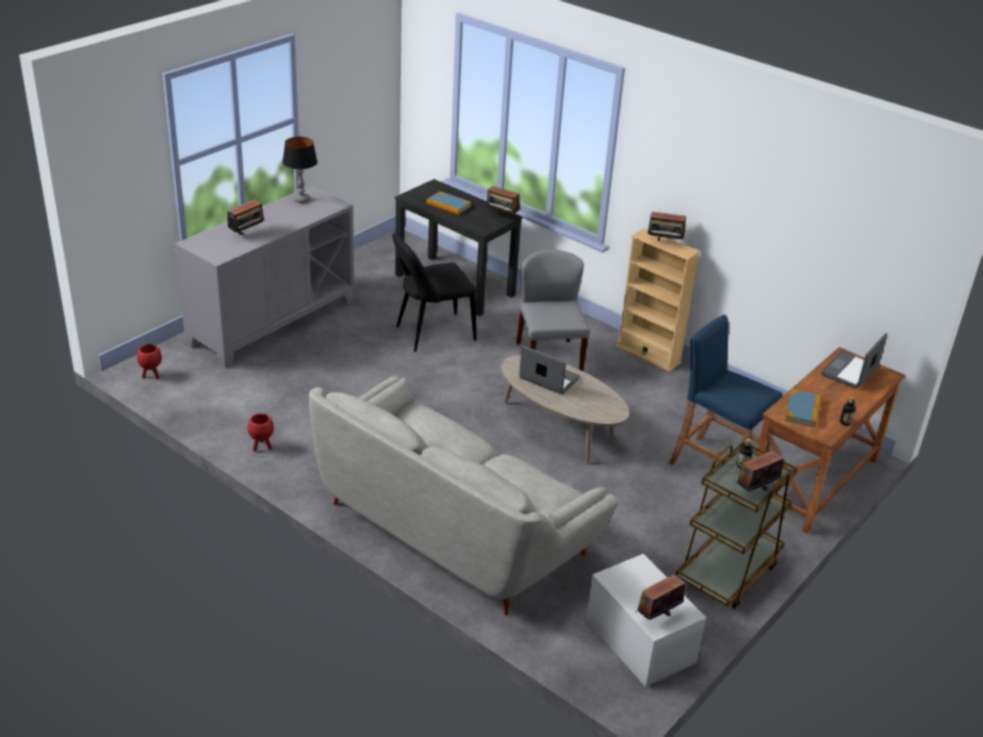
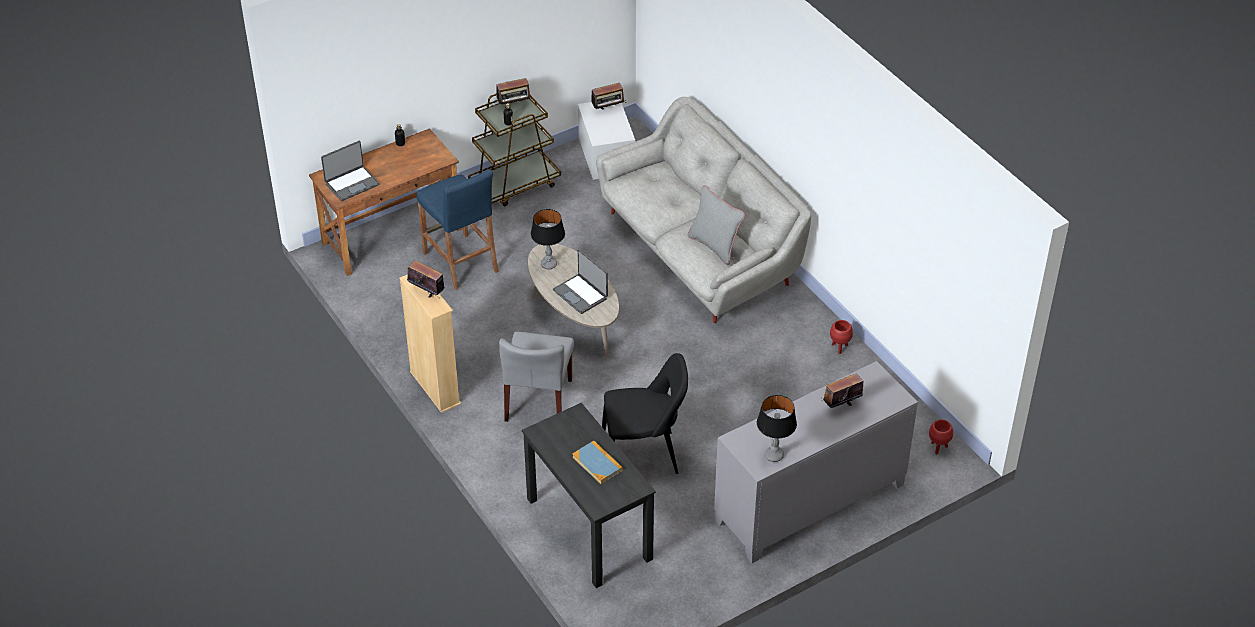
camera: 160 degrees left, 10 degrees up
(424, 435) = (714, 246): none -> grey pillow
(502, 217) = (545, 432): radio -> none
(600, 401) = (549, 264): none -> table lamp
(802, 410) = (424, 158): book -> none

